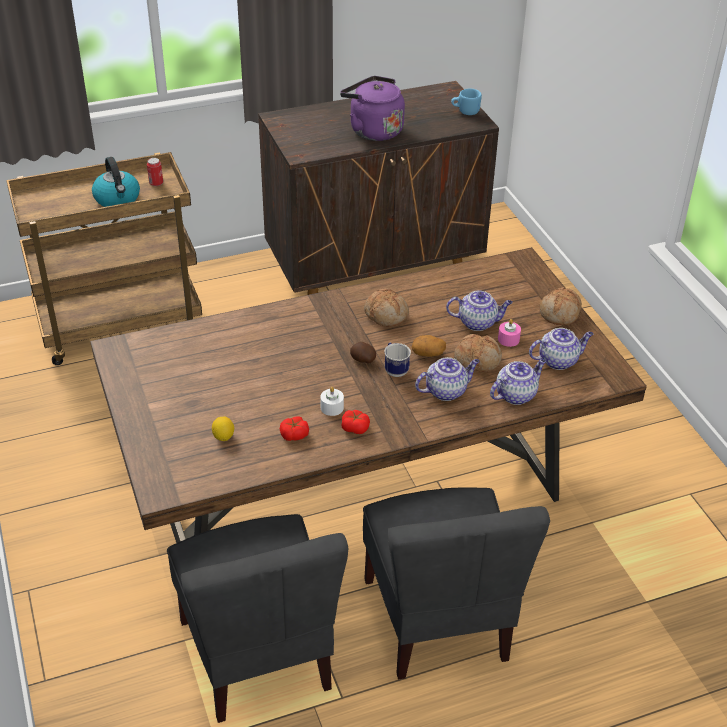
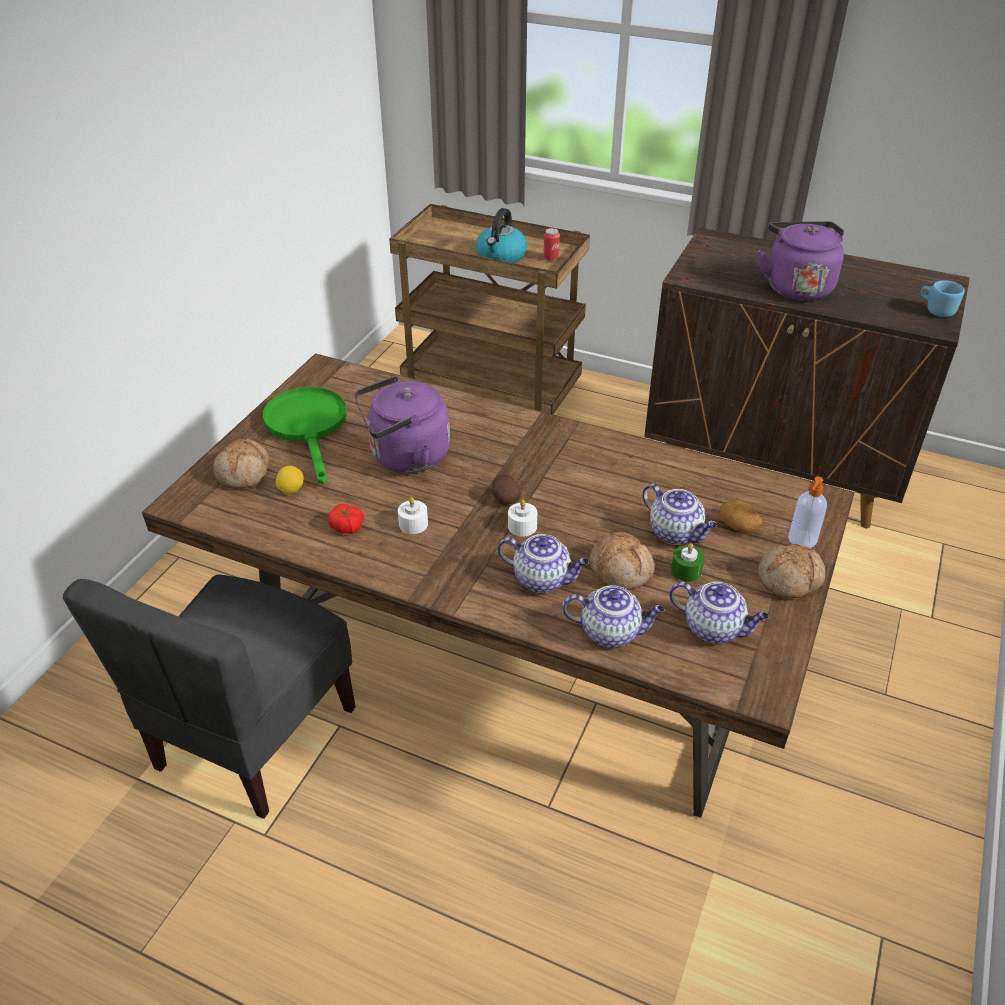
camera: 45 degrees right, 0 degrees up
(170, 392) = (308, 427): none -> green frying pan
(265, 372) = (405, 457): none -> purple kettle
(355, 428) = (406, 556): tomato -> none
(386, 314) = (590, 470): bread -> bread (244, 473)
(395, 369) = (522, 526): mug -> white candle
(428, 353) = (579, 531): potato -> potato (739, 526)
(438, 619) = (430, 837): grey chair -> none
(508, 339) = (686, 570): pink candle -> green candle
(540, 289) = (802, 540): none -> soap dispenser

